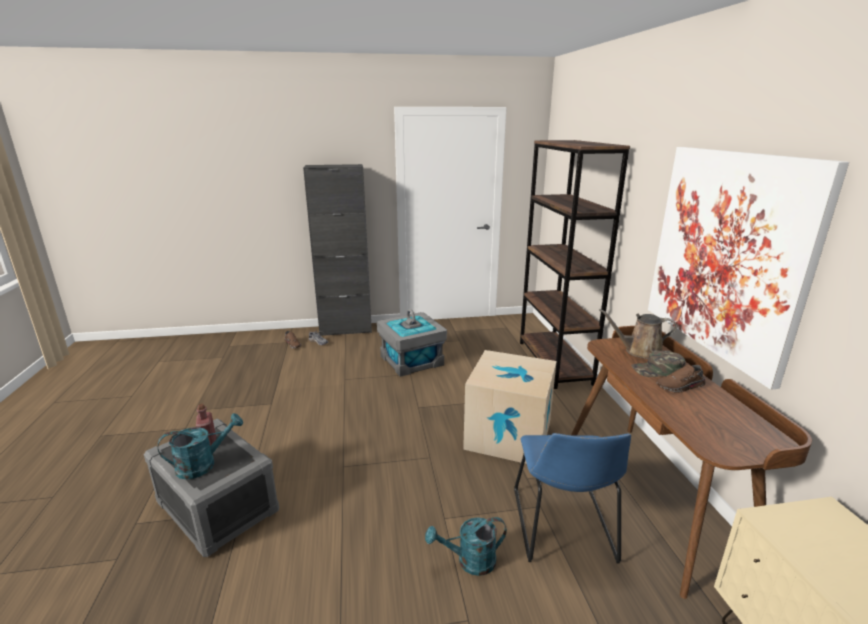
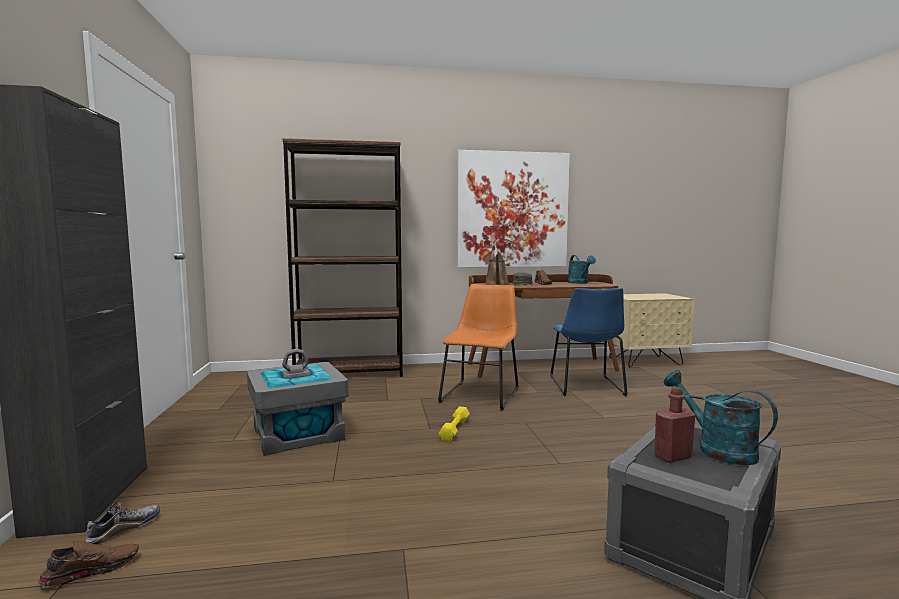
camera: 90 degrees left, 15 degrees down
(415, 418) = (454, 429): none -> yellow dumbbell
(469, 561) = (641, 410): turquoise watering can -> turquoise watering can (580, 283)
(508, 435) = (481, 394): cardboard box -> orange chair
(563, 528) = (587, 387): blue chair -> blue chair turned 90 degrees clockwise

